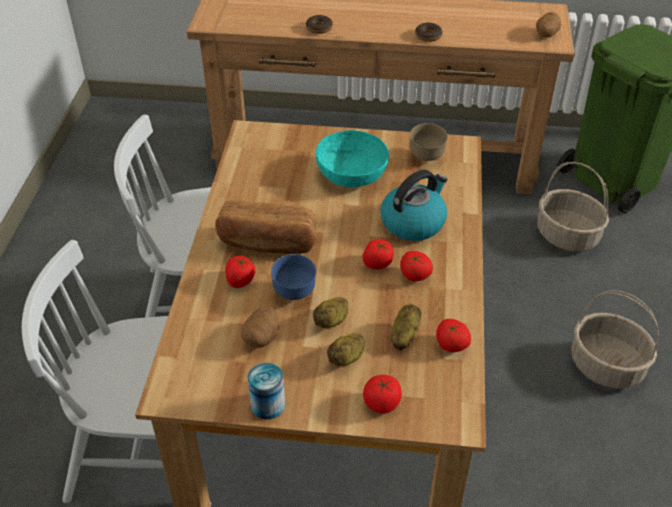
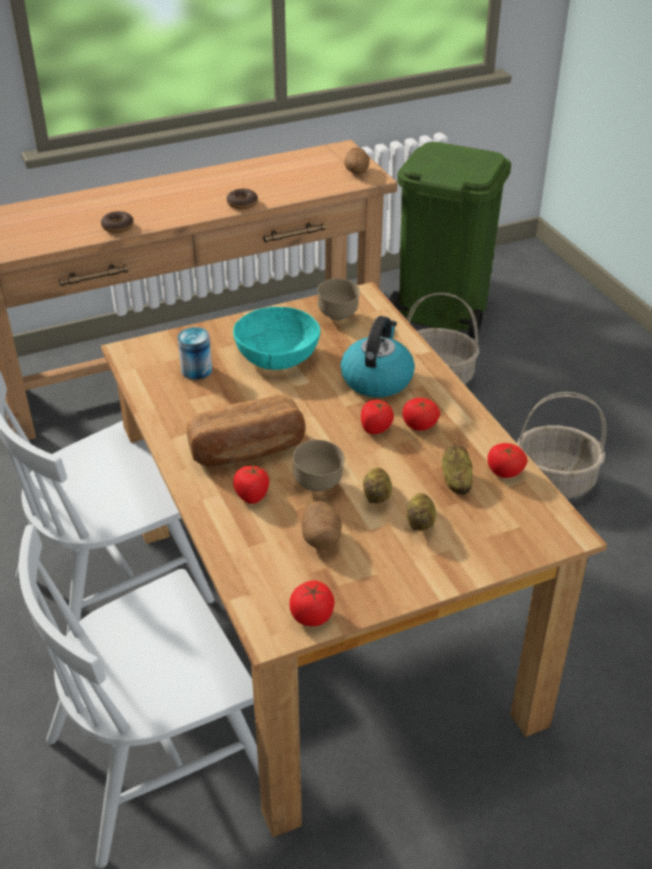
camera: 30 degrees left, 5 degrees down
(268, 405) = (383, 595): can -> can (196, 370)
(294, 293) = (318, 486): blue bowl -> brown bowl
(381, 403) = (487, 547): tomato -> tomato (312, 616)

